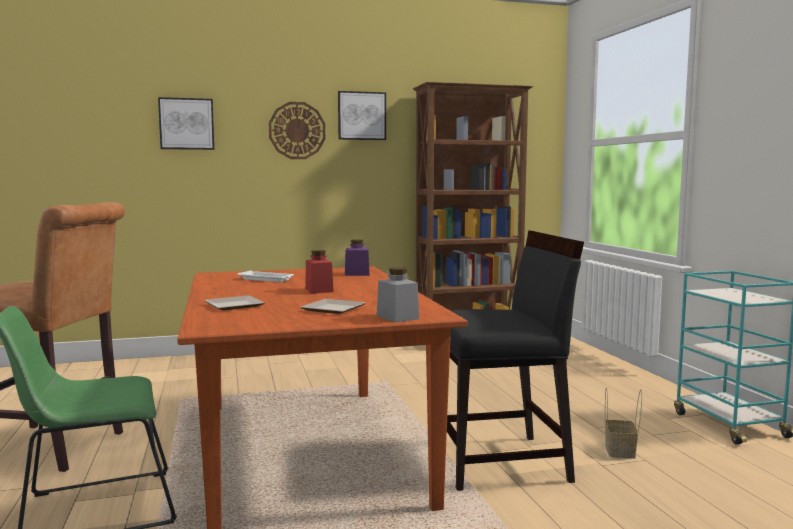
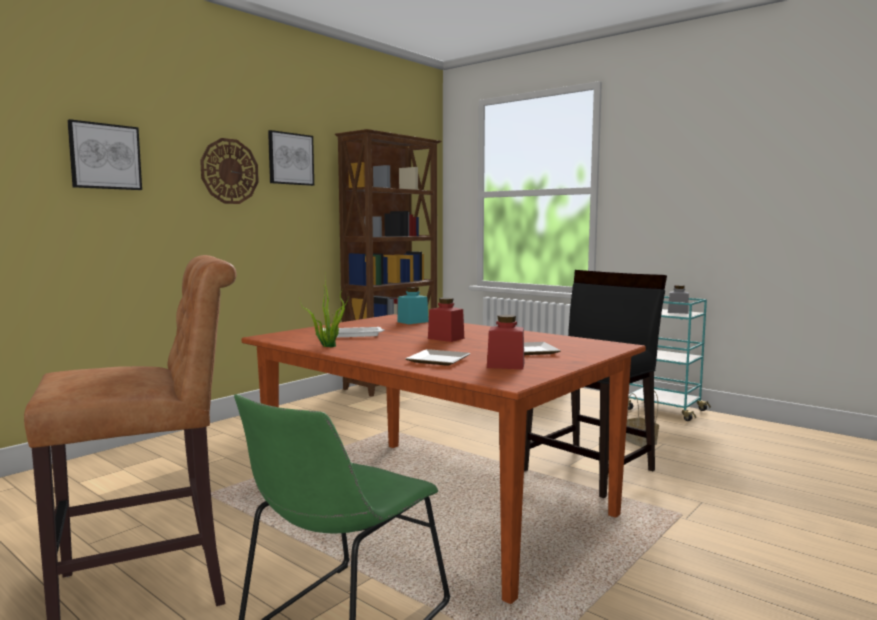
camera: 35 degrees left, 0 degrees up
(215, 285) = (327, 346): none -> potted plant
(262, 317) = (505, 365): none -> red jar
(357, 274) = (412, 322): purple jar -> turquoise jar
(397, 317) = (600, 350): grey jar -> grey jar (678, 312)

